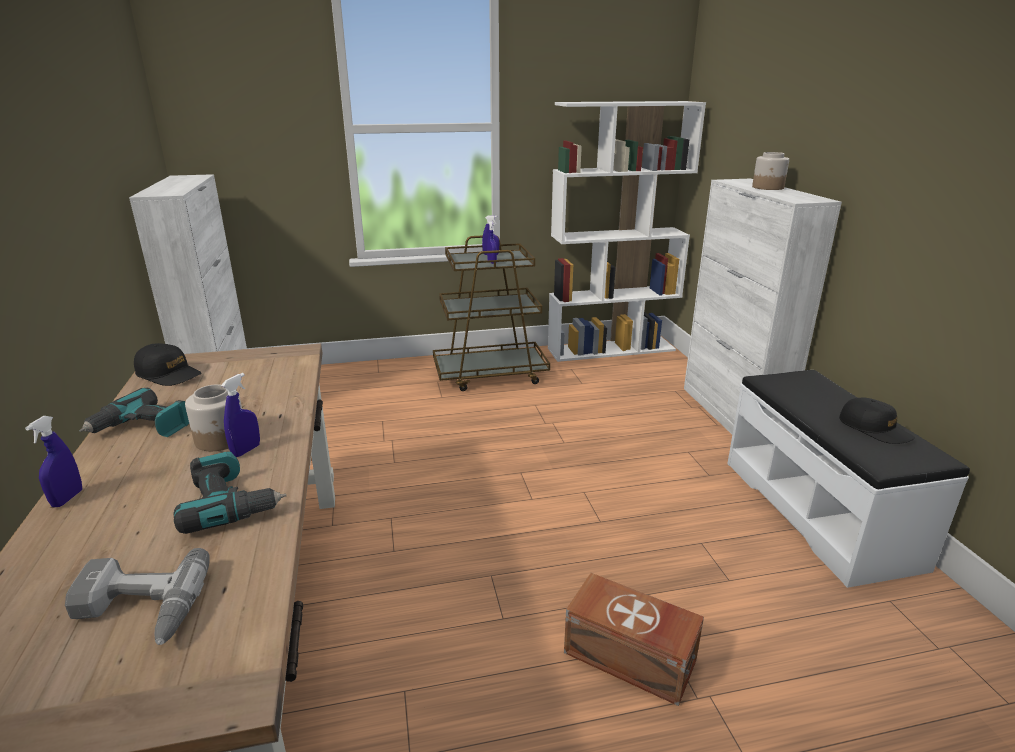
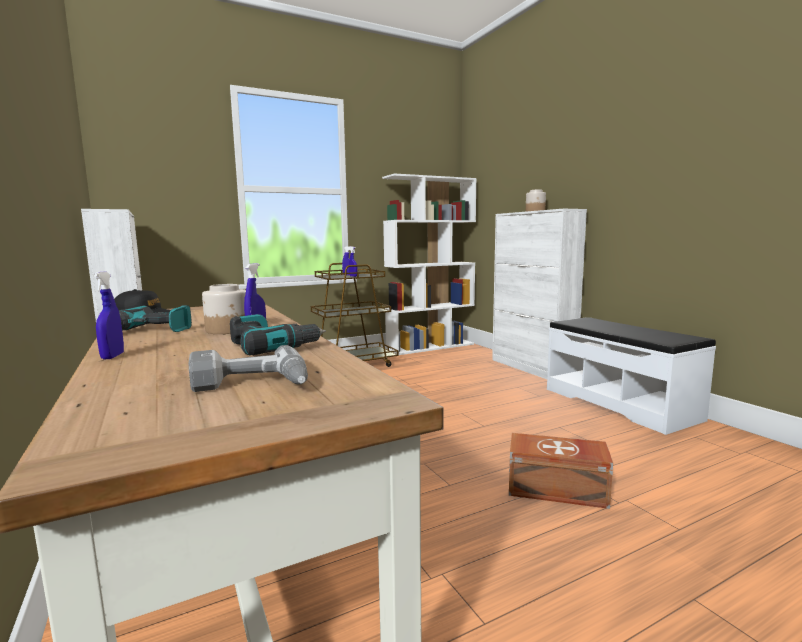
camera: 15 degrees left, 15 degrees down
(874, 429) = (648, 331): black cap -> none

